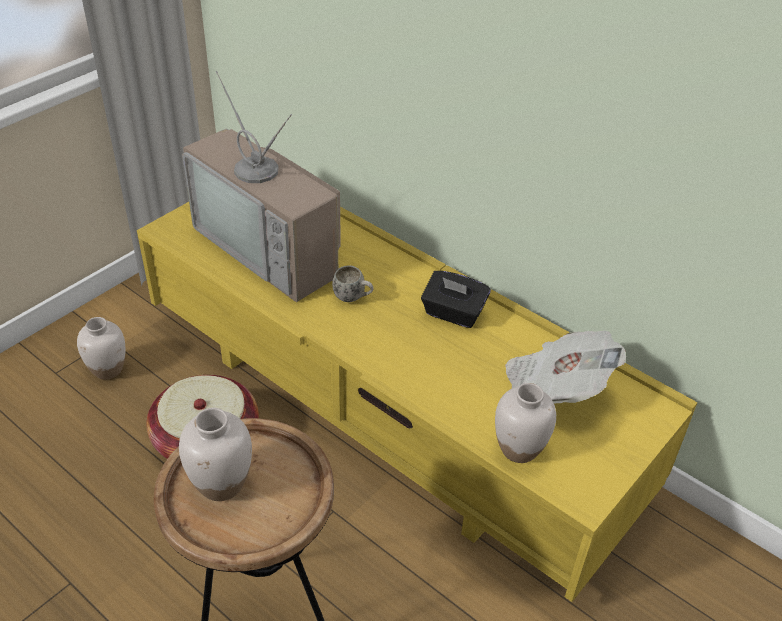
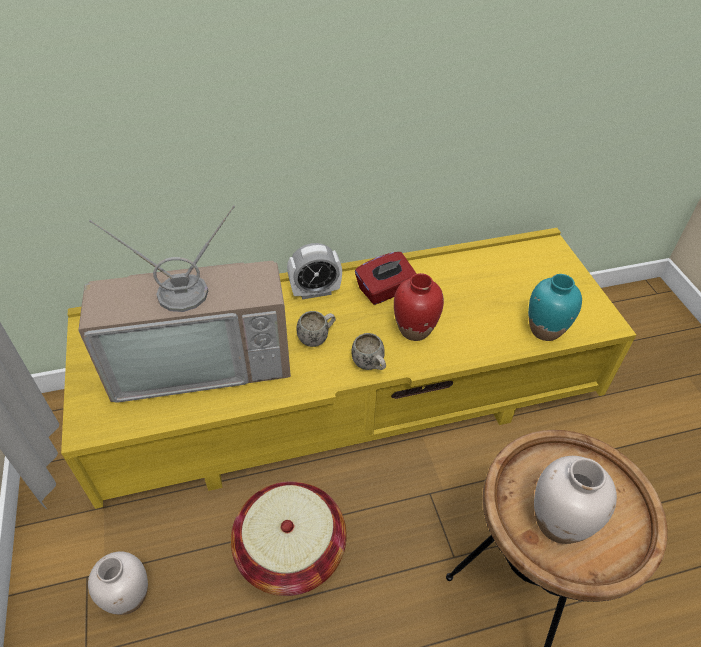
camera: 55 degrees left, 5 degrees up
(352, 343) = (370, 366): none -> white mug
(406, 272) = (315, 291): none -> alarm clock
(423, 353) = (414, 330): none -> red vase
(453, 313) = (385, 290): black tissue box -> red tissue box
(518, 449) = (545, 330): white vase -> turquoise vase
(555, 387) = (499, 280): newspaper -> none

